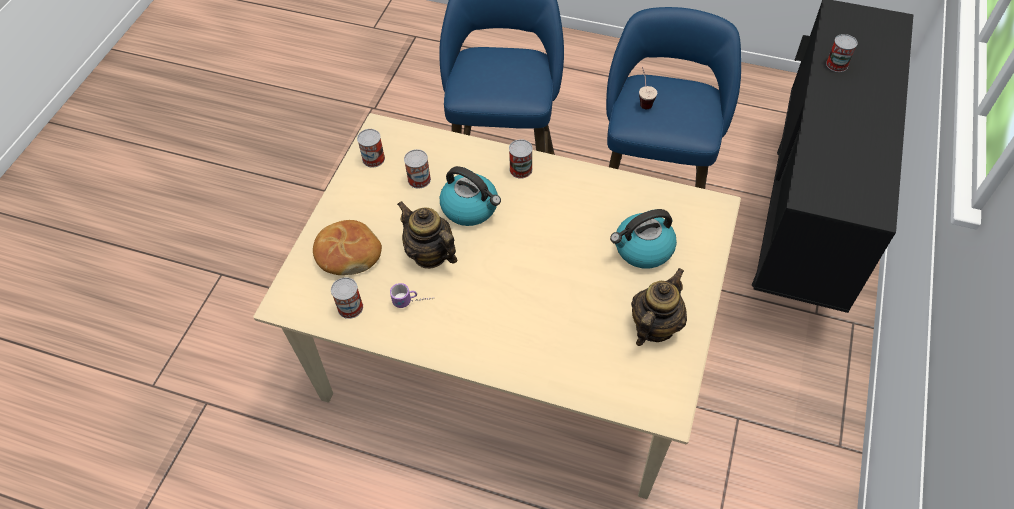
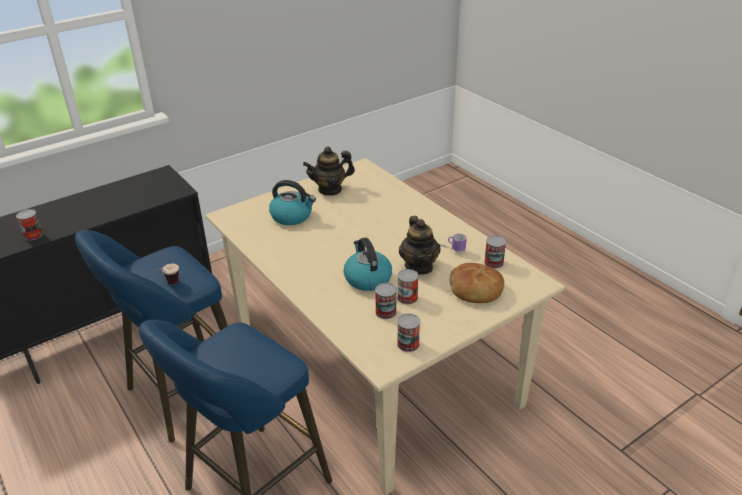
camera: 145 degrees left, 20 degrees down
(521, 169) = (308, 284): can -> can (407, 297)

